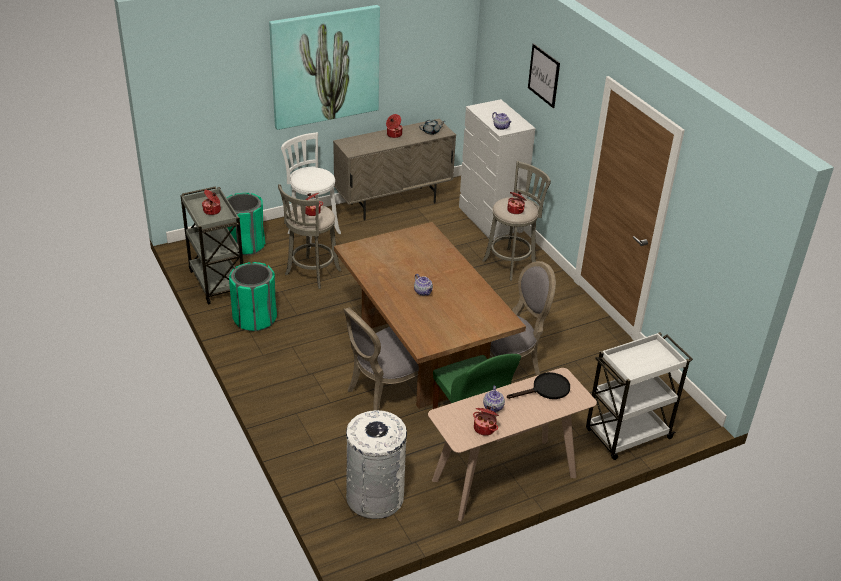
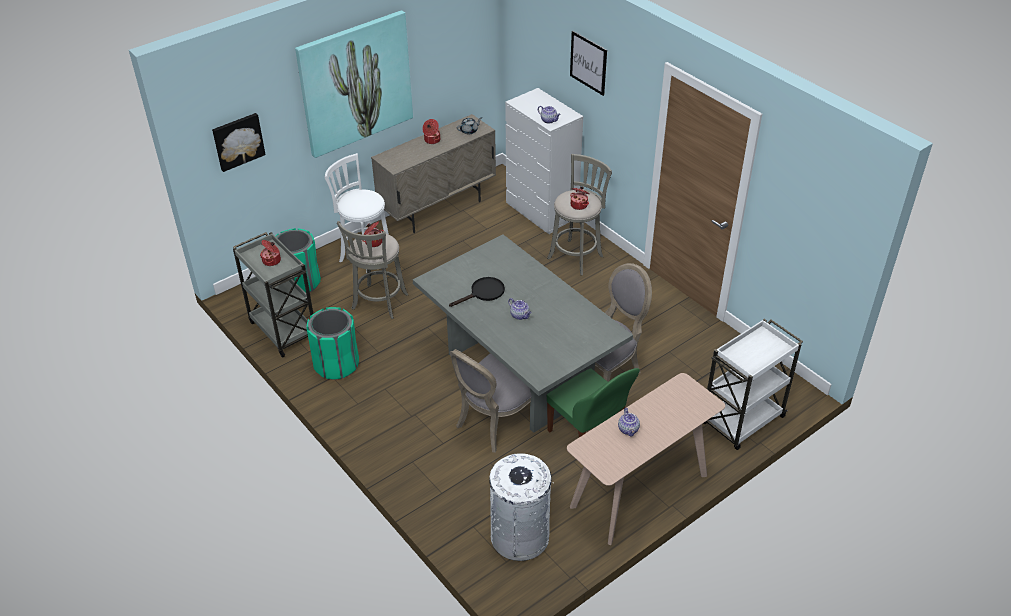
camera: 10 degrees left, 5 degrees up
(205, 99) = (238, 141): none -> picture
(423, 356) = (520, 374): brown dining table -> grey dining table
(485, 428) = (627, 453): cooking pot -> none
(546, 389) = (673, 400): black frying pan -> black frying pan (483, 293)

